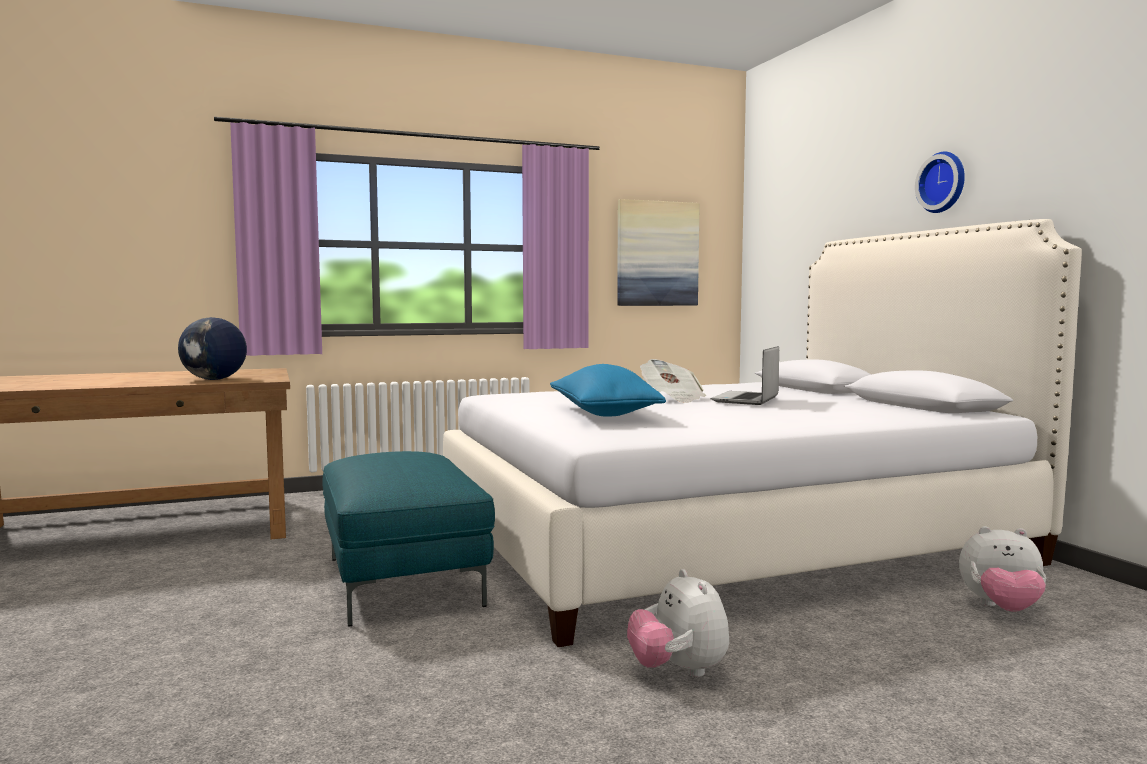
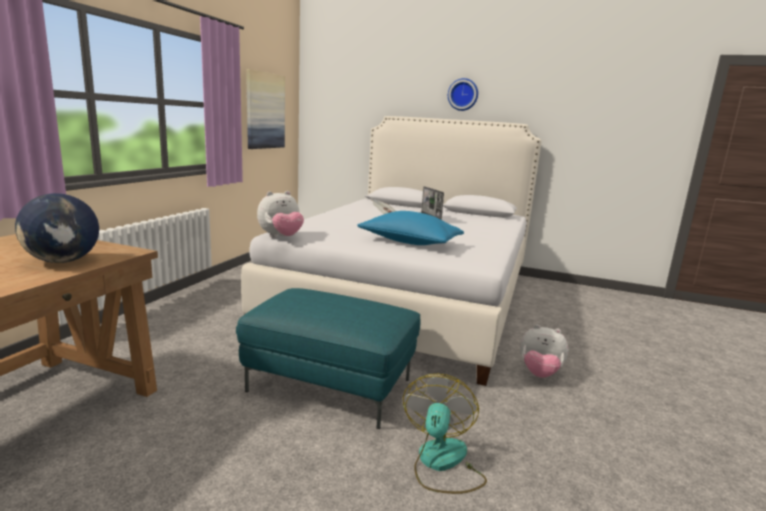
camera: 50 degrees left, 10 degrees up
(320, 674) = (441, 463): none -> fan
(1001, 609) = (545, 301): plush toy -> plush toy (281, 237)

